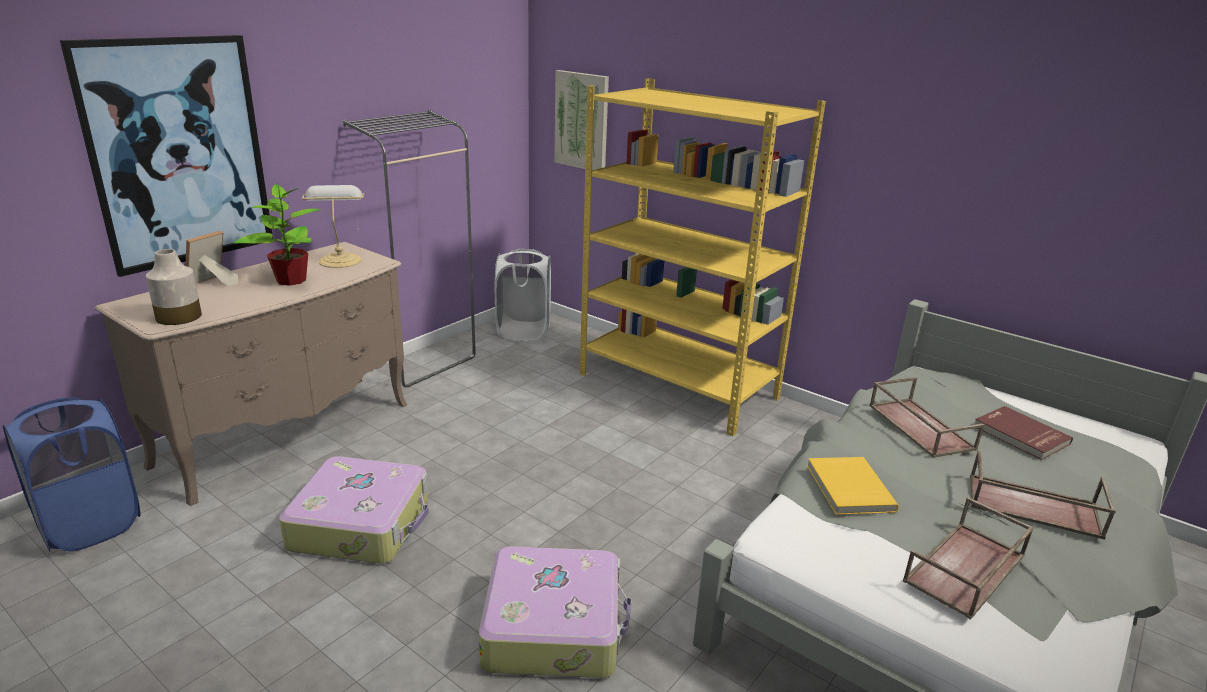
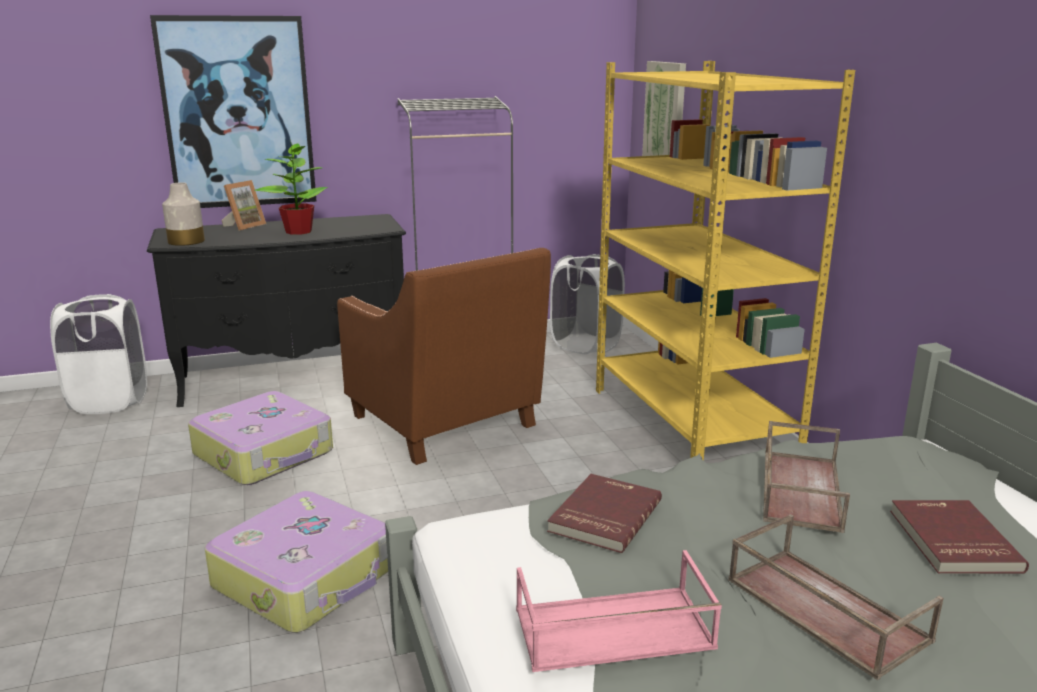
camera: 35 degrees right, 5 degrees down
(90, 525) = (110, 401): blue laundry basket -> white laundry basket
(212, 283) = (244, 226): picture frame -> picture frame turned 150 degrees clockwise
(290, 435) = (295, 379): beige dresser -> black dresser
(340, 260) = (360, 224): table lamp -> none
(492, 438) = (444, 422): none -> brown armchair
(848, 488) = (603, 515): yellow book -> red book
(965, 570) = (612, 630): brown tray -> pink tray

